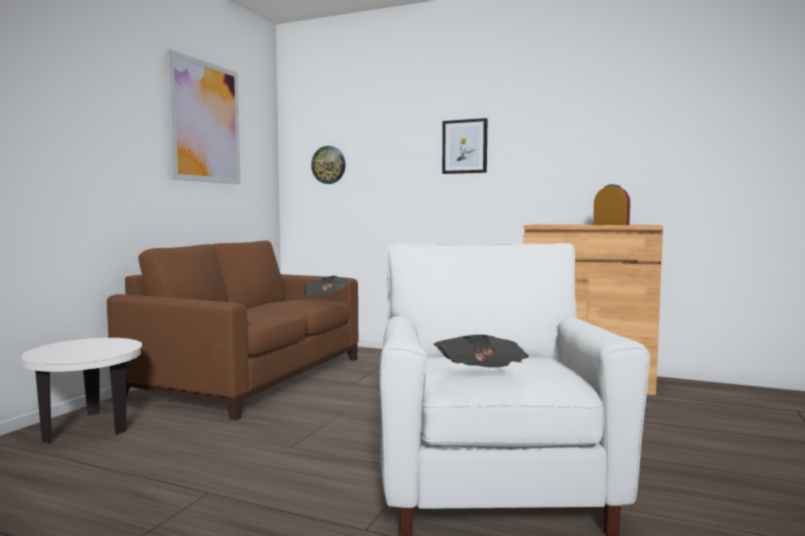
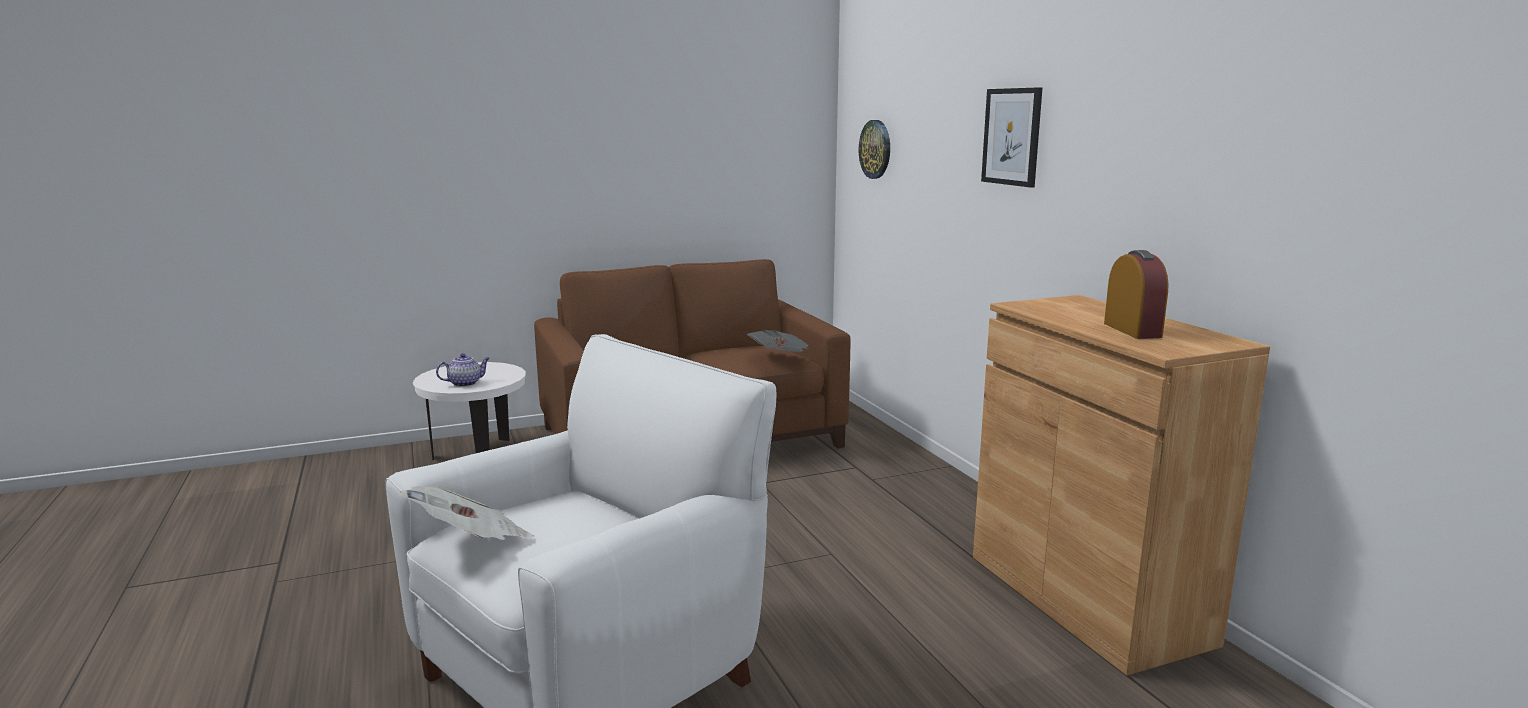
camera: 45 degrees right, 10 degrees up
(96, 352) = (465, 383): none -> teapot
(205, 122) = (689, 102): picture -> none

